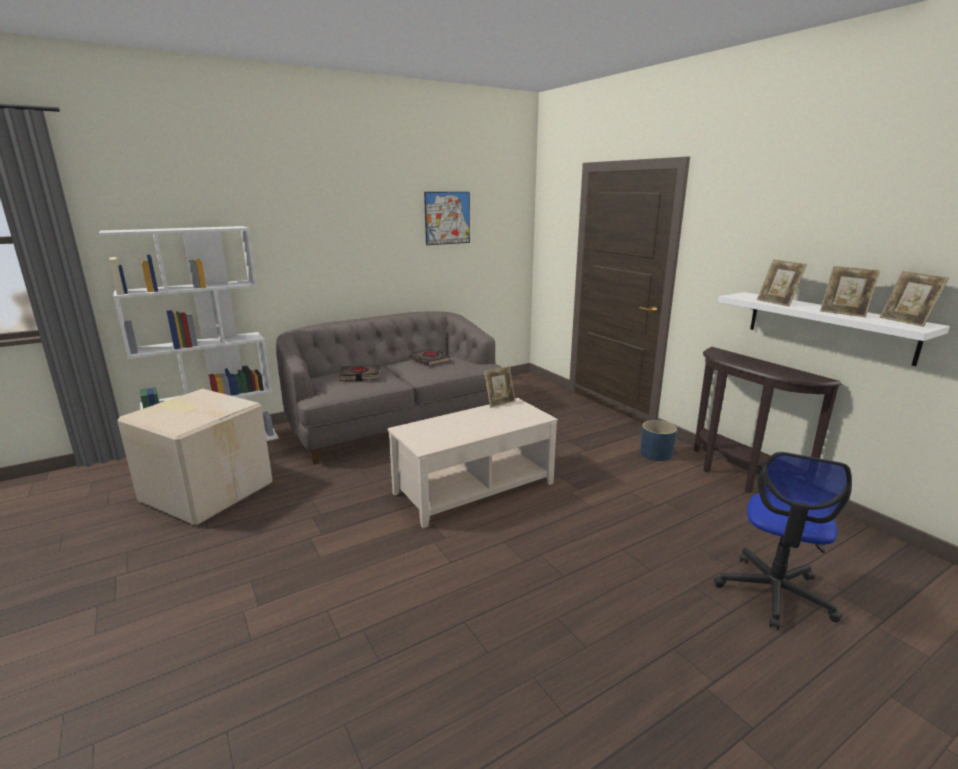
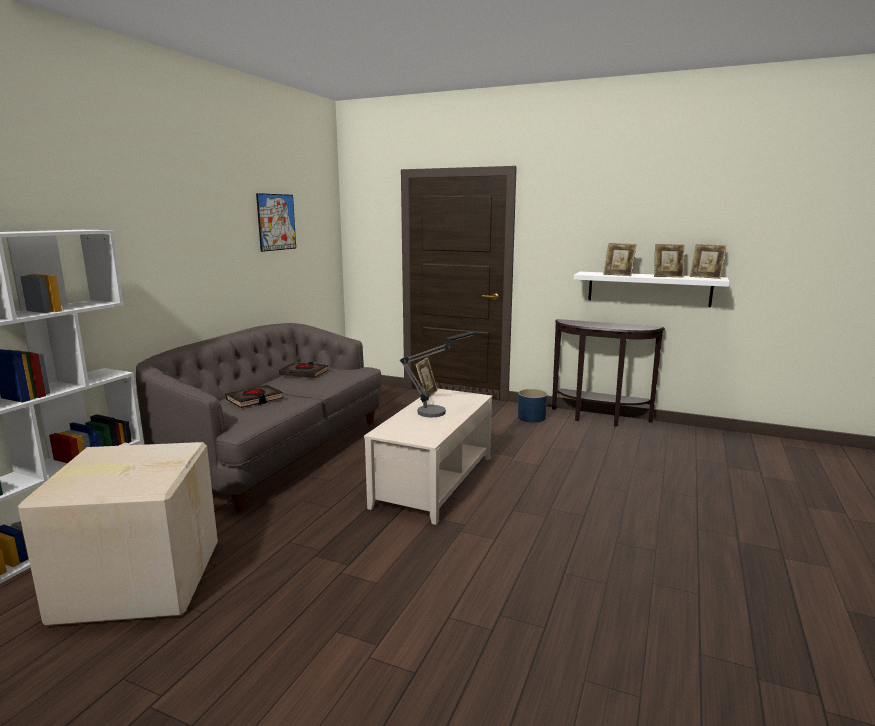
camera: 35 degrees left, 5 degrees down
(482, 421) = (438, 410): none -> table lamp
(774, 593) = (702, 478): office chair -> none

